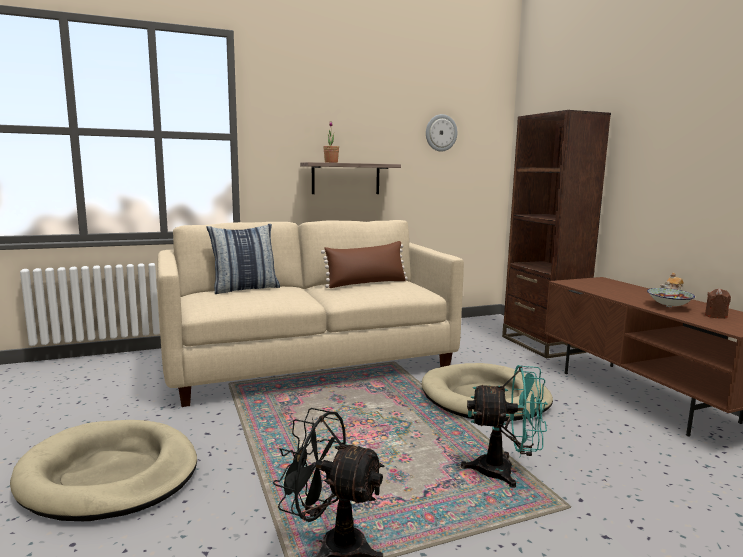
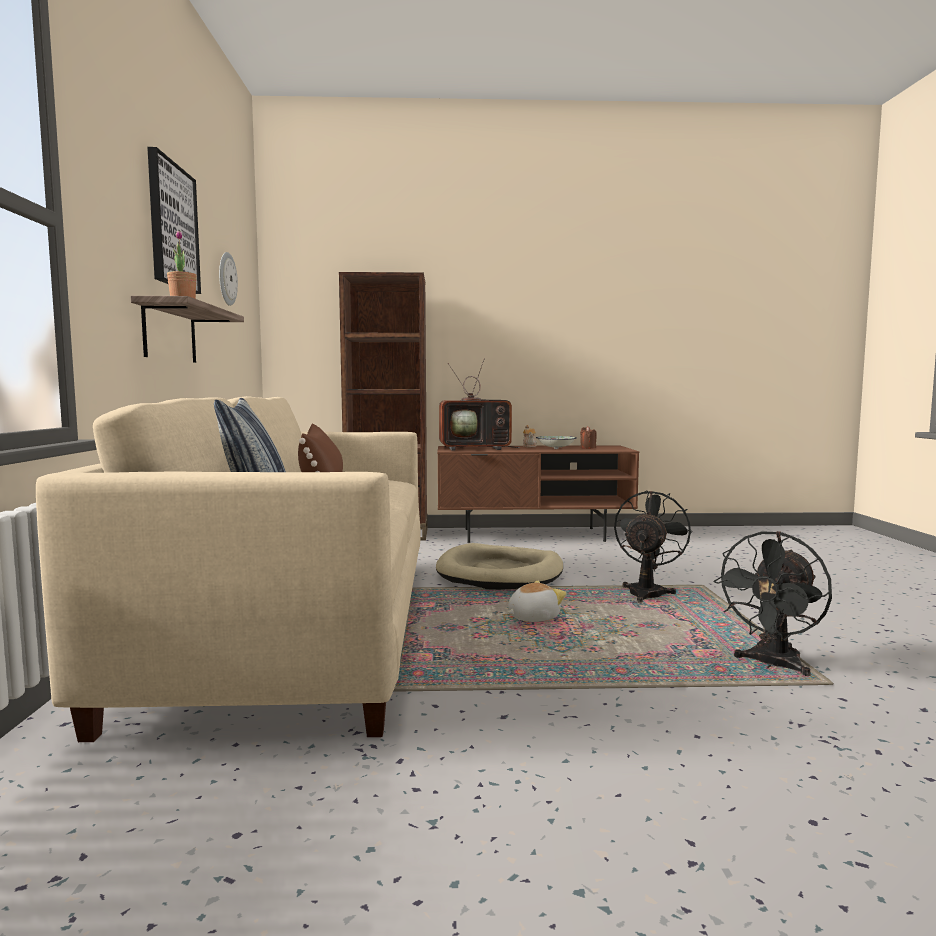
camera: 70 degrees left, 5 degrees down
(109, 475) = (618, 802): beige dog bed -> none
(357, 113) = (172, 226): none -> picture
(381, 423) = (532, 617): none -> plush toy
(504, 471) = (647, 592): turquoise fan -> black fan
(600, 286) = (476, 448): none -> television

